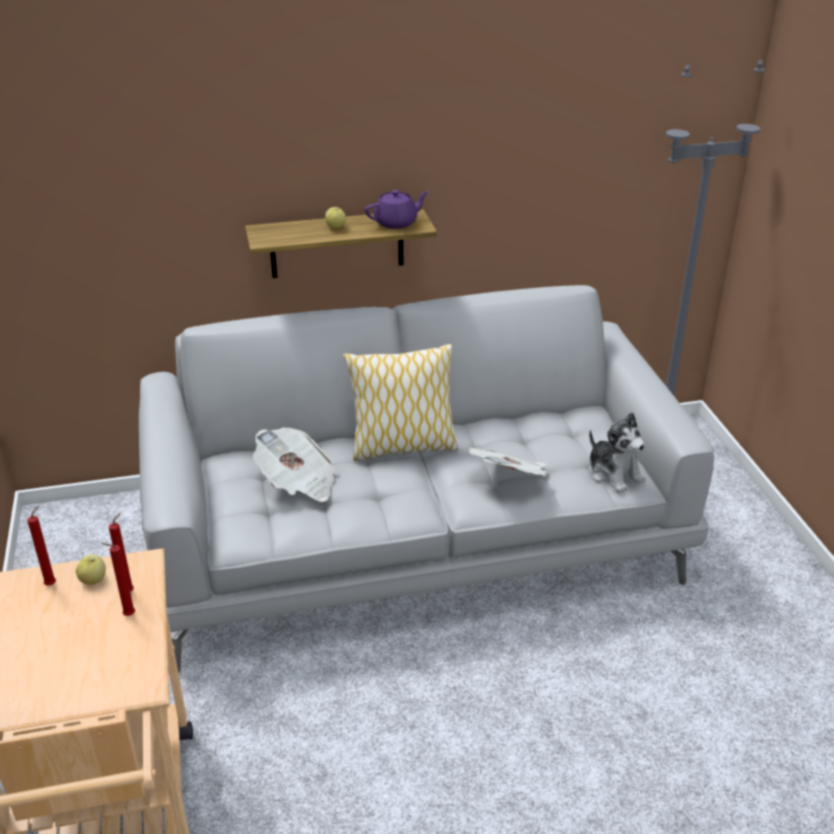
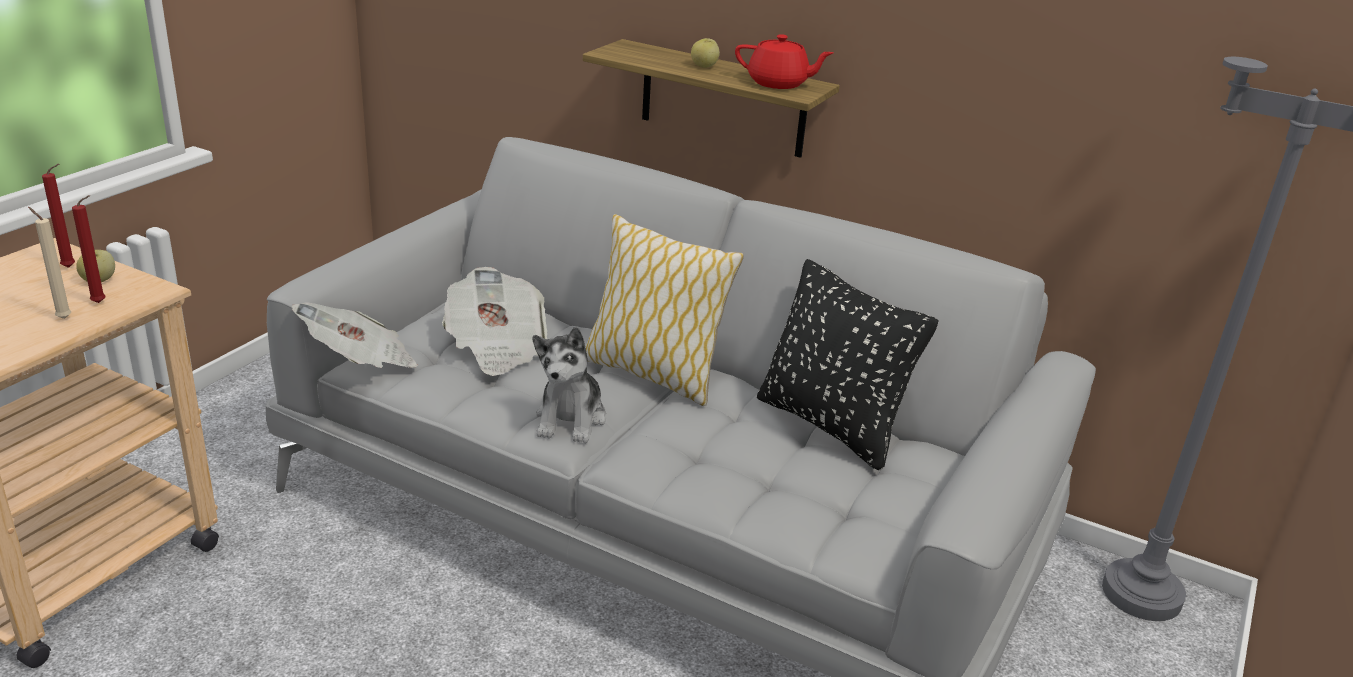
camera: 40 degrees right, 5 degrees down
(127, 616) = (62, 318): red candle -> beige candle
(396, 223) = (778, 83): purple teapot -> red teapot
(511, 479) = (714, 464): newspaper -> newspaper (360, 361)
(527, 425) = (831, 426): none -> black pillow
(614, 473) = (858, 534): plush toy -> plush toy (571, 419)

